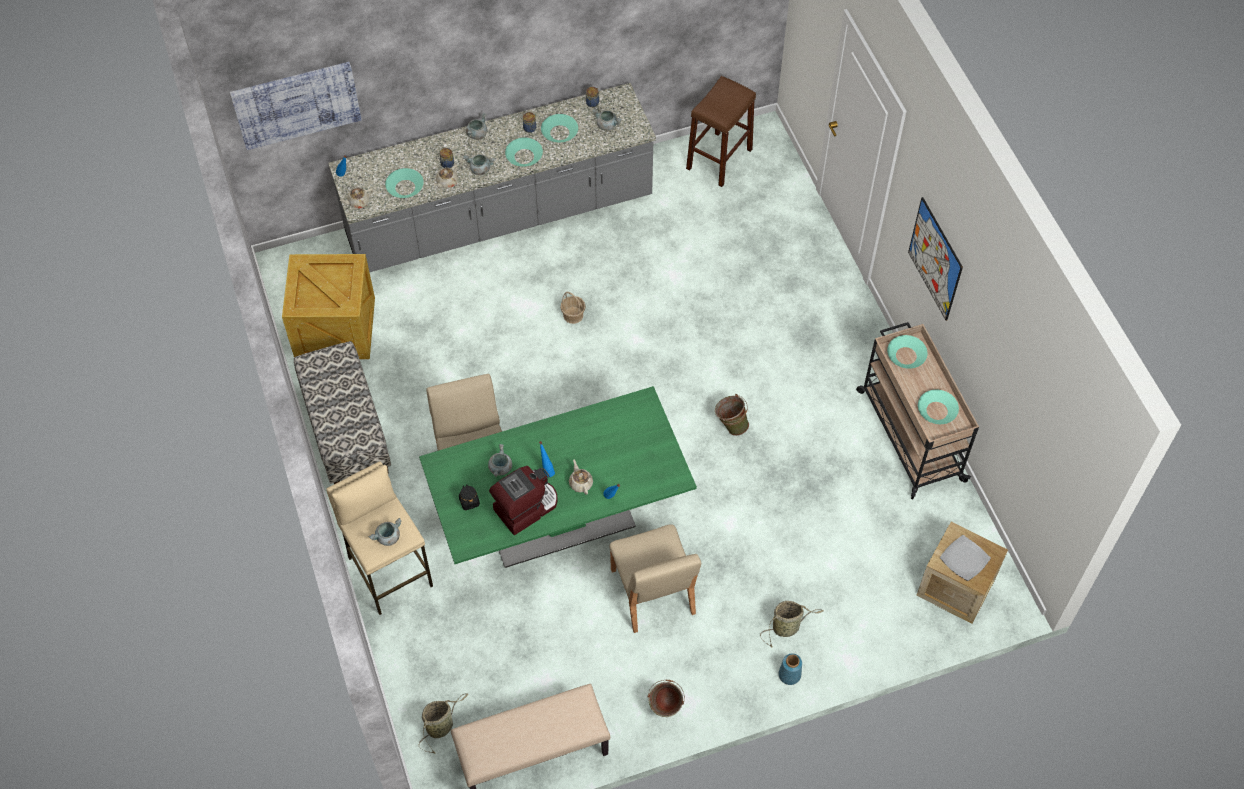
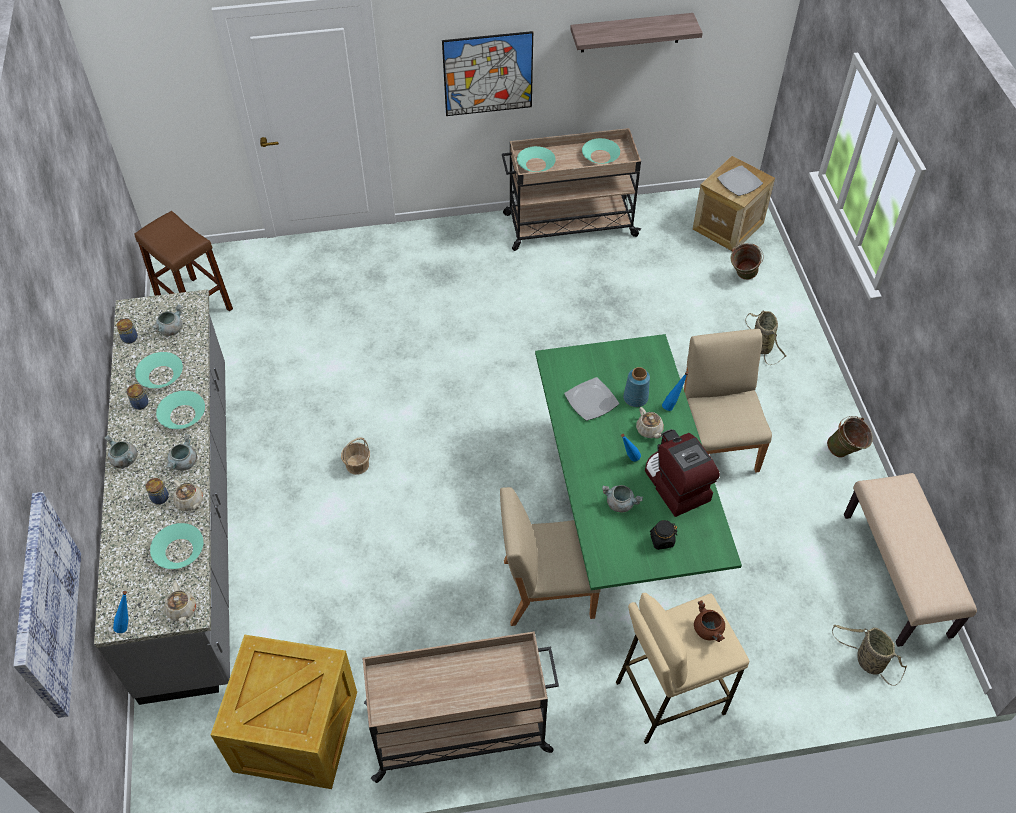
camera: 80 degrees left, 5 degrees down
(346, 431) = (461, 730): bench -> beige cart
(388, 538) = (708, 630): grey cooking pot -> brown cooking pot
(580, 483) = (649, 430): beige teapot -> beige teapot turned 105 degrees counterclockwise
(605, 435) = (590, 400): none -> plate
(652, 593) = (716, 443): beige chair -> beige chair turned 90 degrees counterclockwise
(730, 425) = (532, 350): green bucket -> green bucket (742, 277)
(790, 674) = (809, 351): blue vase -> blue vase (635, 397)
(1006, 356) = (630, 32): none -> shelf

